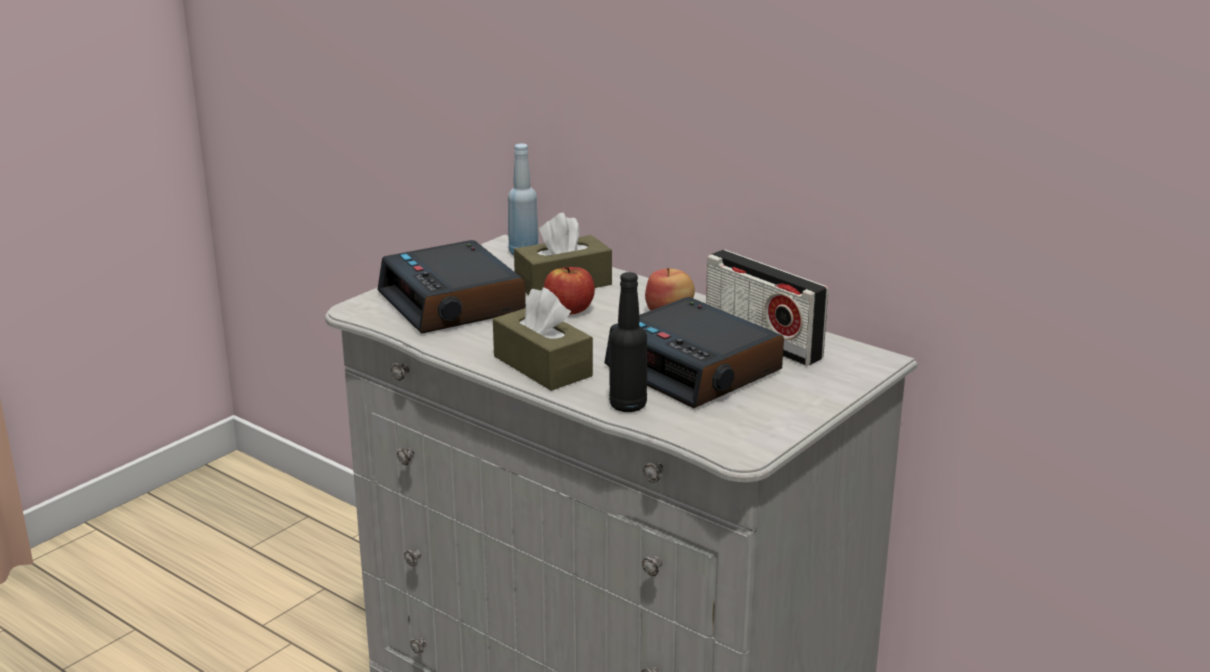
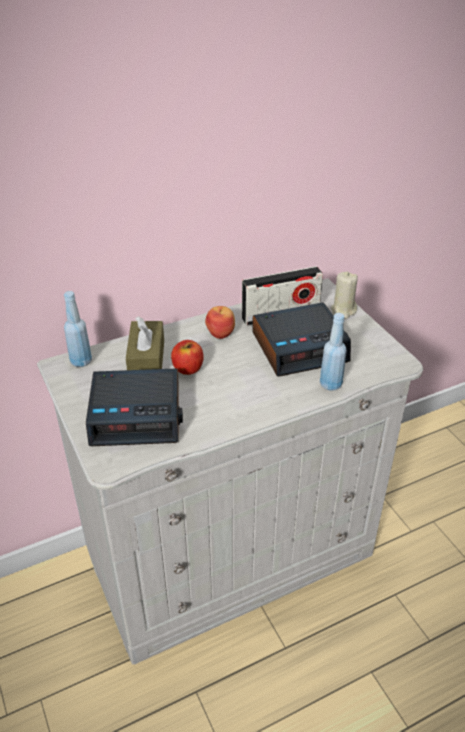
camera: 65 degrees left, 15 degrees up
(542, 366) = (260, 402): brown tissue box -> none
(628, 405) = (330, 384): black bottle -> blue bottle
(832, 384) = (343, 310): none -> beige candle

